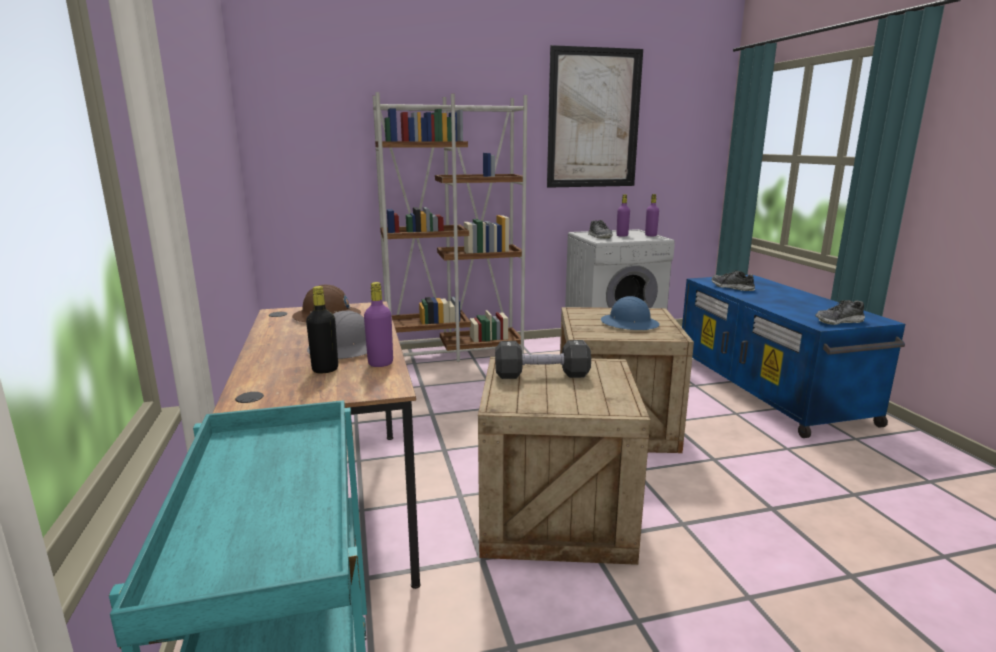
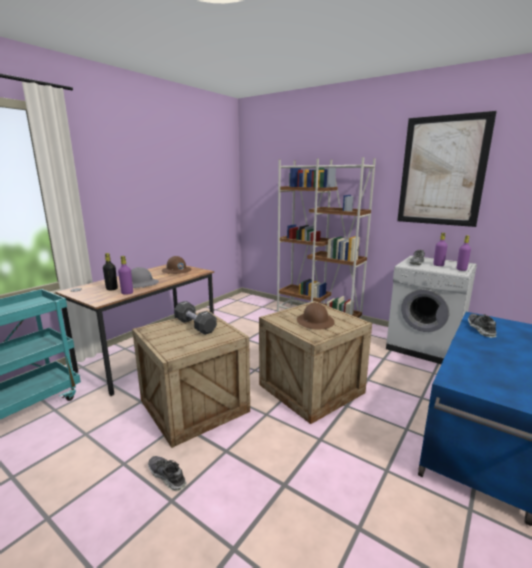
camera: 50 degrees right, 0 degrees up
(629, 324) = (315, 322): blue hard hat -> brown hard hat
(839, 321) = (482, 387): shoe -> shoe (167, 476)

